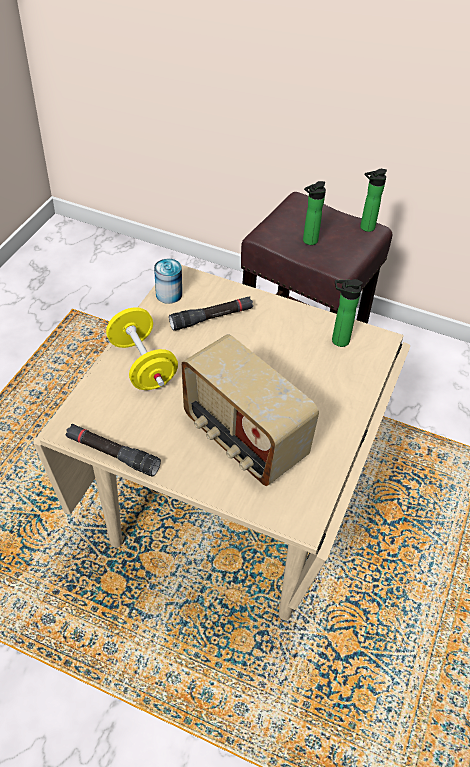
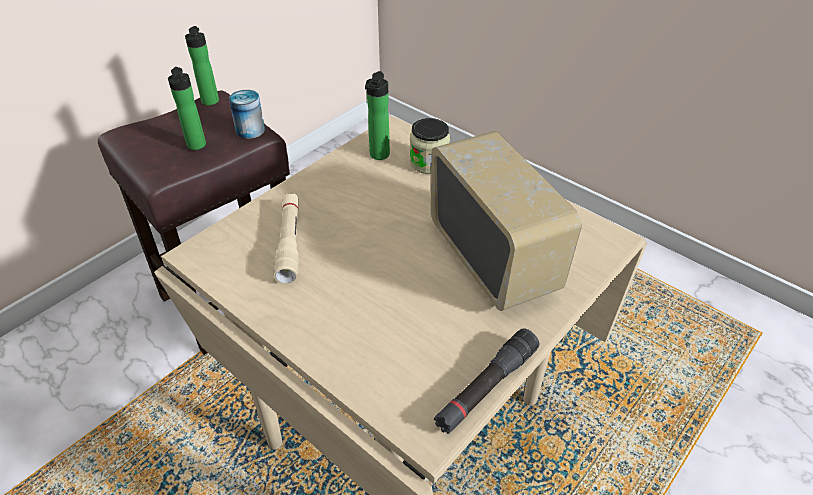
camera: 70 degrees left, 5 degrees down
(142, 365) = (339, 326): yellow dumbbell -> none
(169, 294) = (220, 274): can -> can (250, 130)
(211, 318) = (289, 243): black flashlight -> beige flashlight
(243, 439) = (494, 258): radio -> radio turned 90 degrees counterclockwise
(346, 375) = (429, 163): none -> jar

